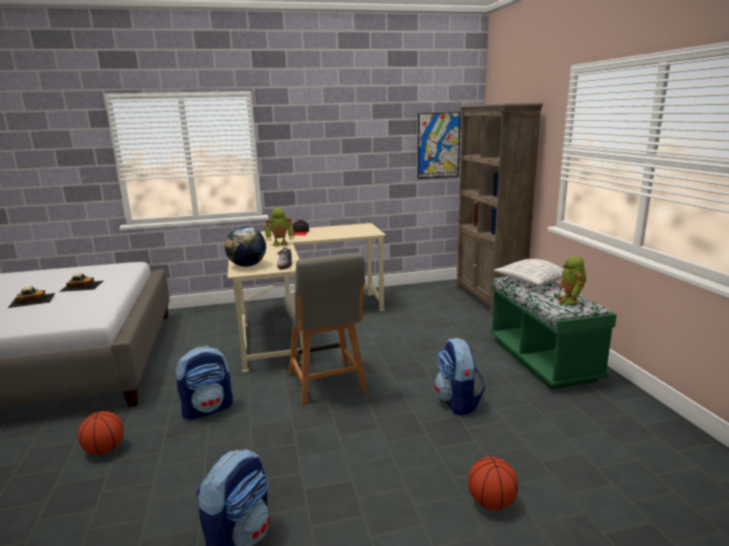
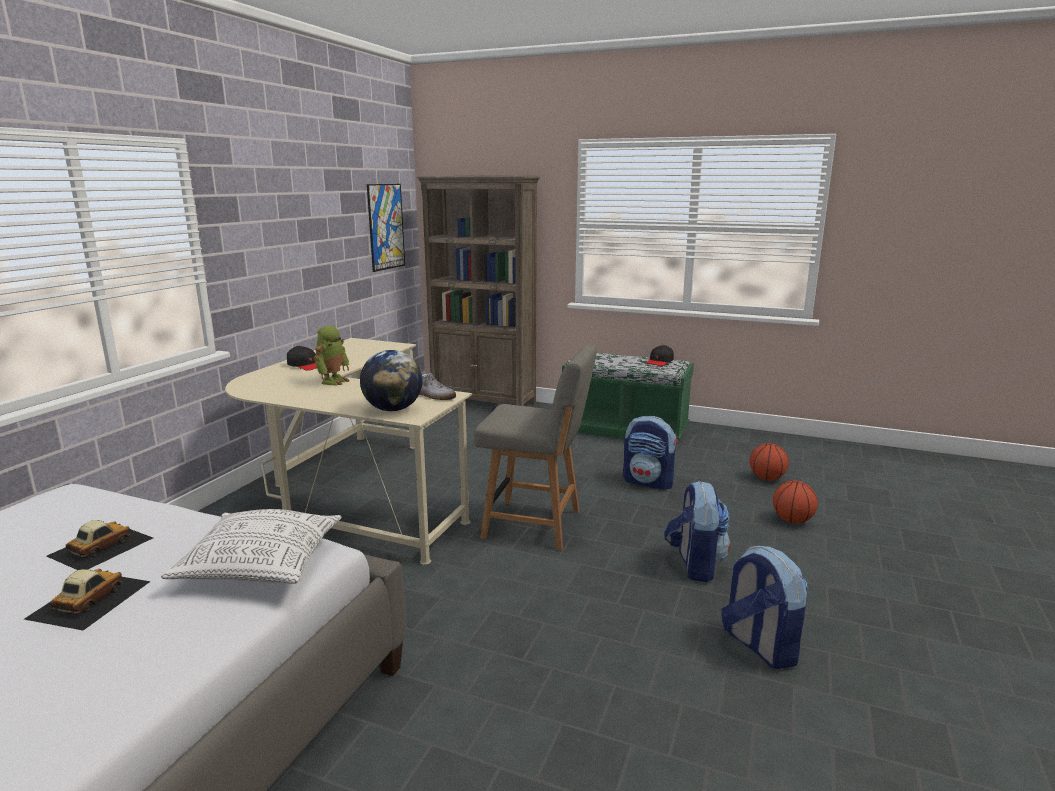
camera: 55 degrees left, 0 degrees up
(104, 449) = (492, 717): basketball -> basketball (766, 478)
(208, 409) = (489, 610): backpack -> backpack (695, 565)
(532, 281) = (601, 357): pillow -> pillow (260, 566)
(570, 300) = (659, 362): toy robot -> black cap

